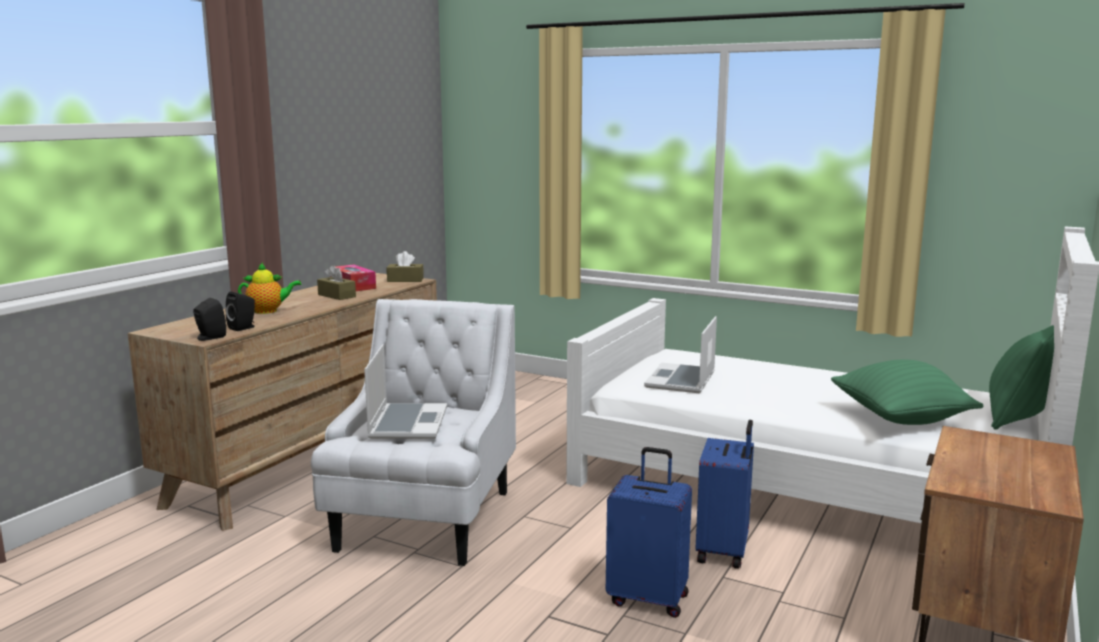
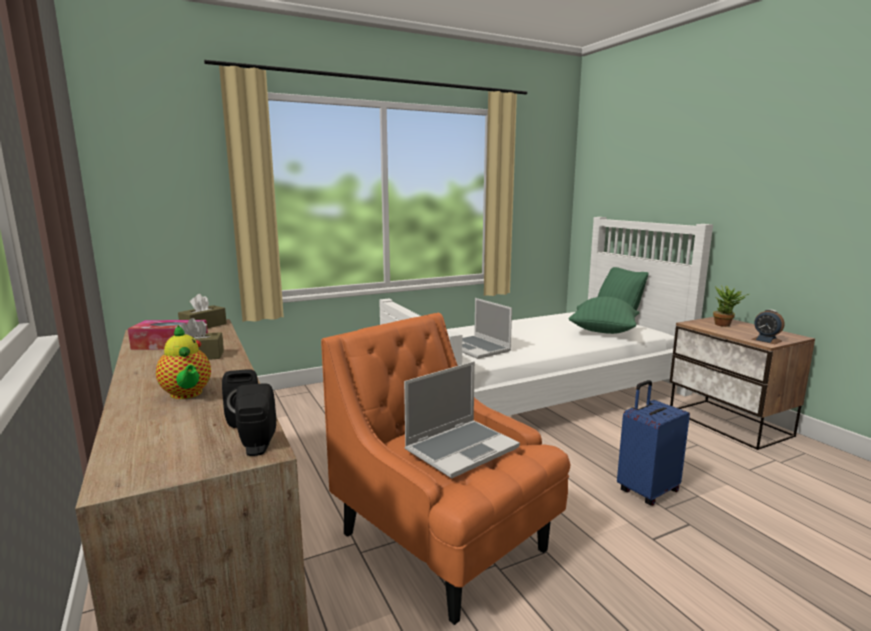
camera: 55 degrees left, 0 degrees up
(268, 311) = (187, 394): teapot -> teapot turned 120 degrees clockwise
(407, 423) = (462, 448): laptop -> laptop turned 105 degrees clockwise
(425, 522) = (445, 543): white armchair -> orange armchair
(724, 551) = (600, 445): blue suitcase -> none
(968, 483) = (766, 340): none -> alarm clock
(1008, 454) = (725, 325): none -> potted plant

